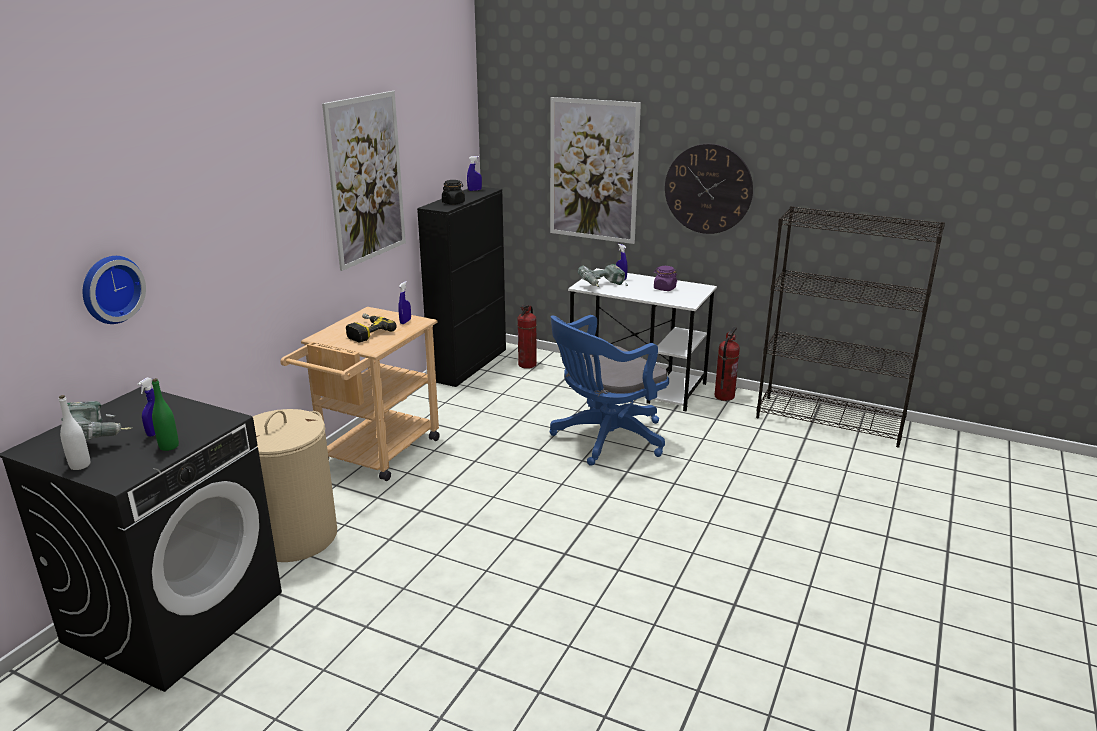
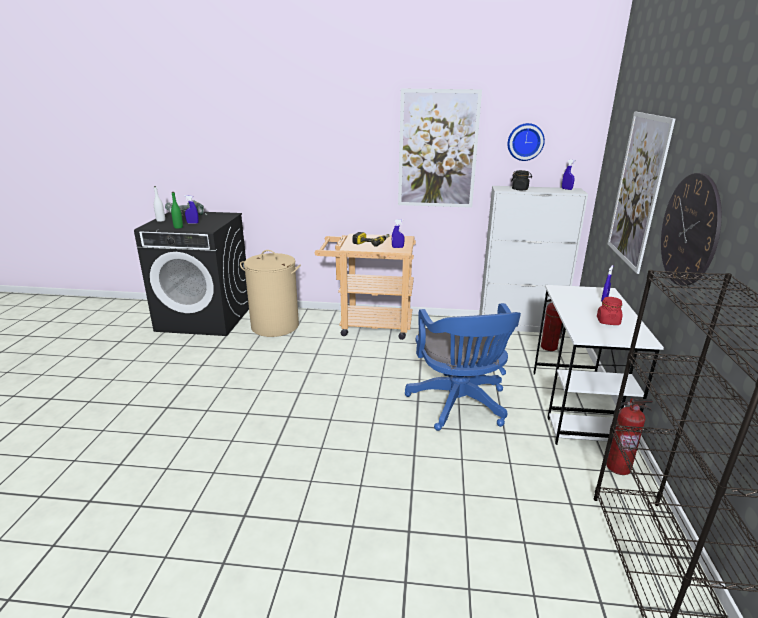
camera: 70 degrees right, 0 degrees up
(110, 289) = (232, 159): wall clock -> wall clock (525, 141)
(469, 364) = (520, 325): black cabinet -> white cabinet
(603, 286) = (570, 296): power drill -> none
(604, 439) = (459, 406): blue office chair -> blue office chair turned 135 degrees counterclockwise
(664, 288) = (608, 321): purple jar -> red jar

